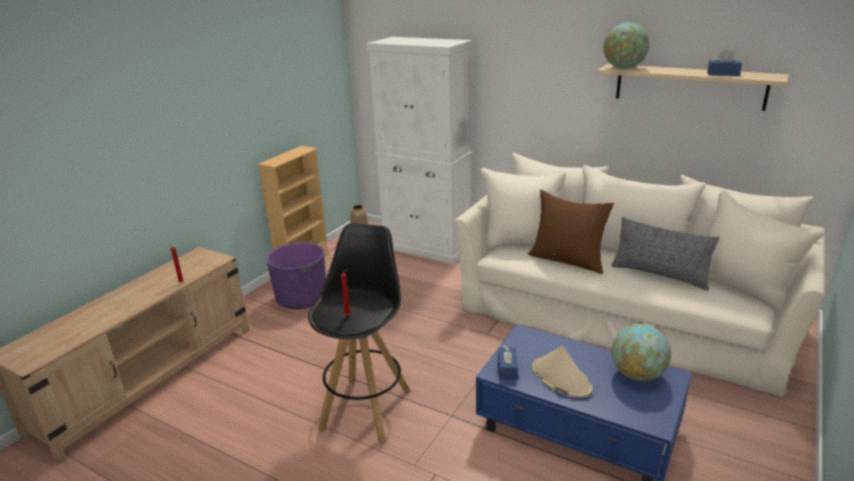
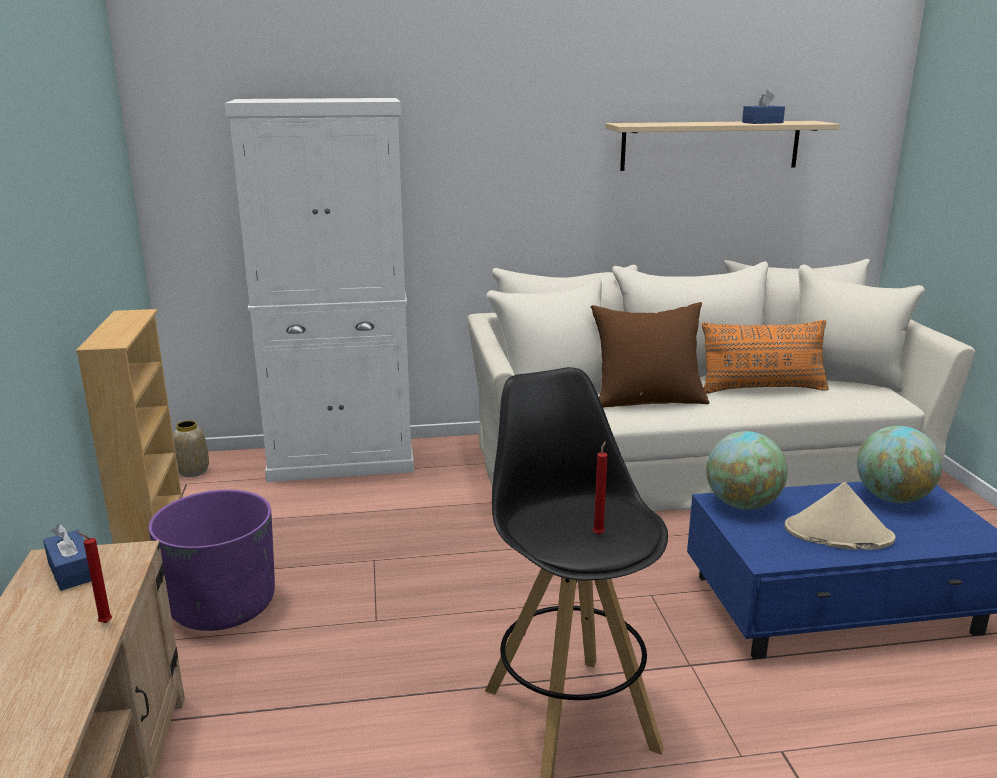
camera: 40 degrees left, 5 degrees down
(507, 368) = (770, 548): blue tissue box -> blue tissue box (72, 571)
(623, 68) = (642, 124): globe -> globe (742, 504)
(659, 275) = (762, 389): grey pillow -> orange pillow

